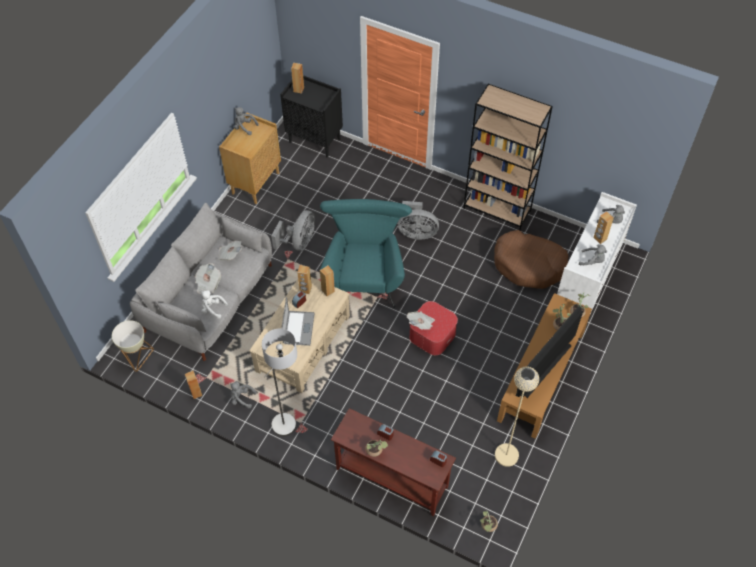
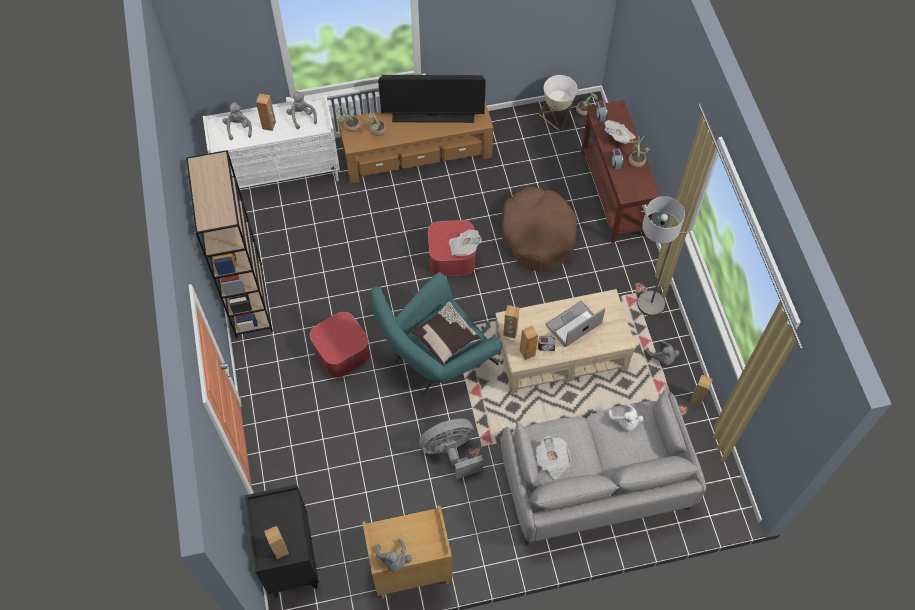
camera: 130 degrees left, 5 degrees up
(137, 356) = (717, 488): planter -> planter (556, 118)
(208, 283) = (605, 450): newspaper -> newspaper (618, 137)
(360, 259) = (445, 338): none -> pillow
(416, 232) = (341, 352): grey fan -> ottoman
(506, 455) = (516, 133): beige floor lamp -> none
(529, 265) = (300, 231): brown dog bed -> brown dog bed (538, 235)

